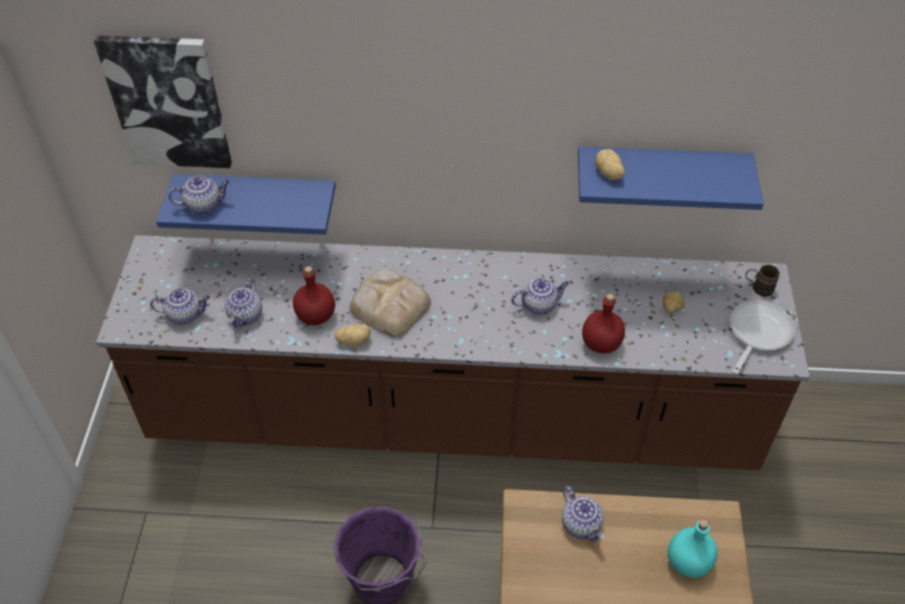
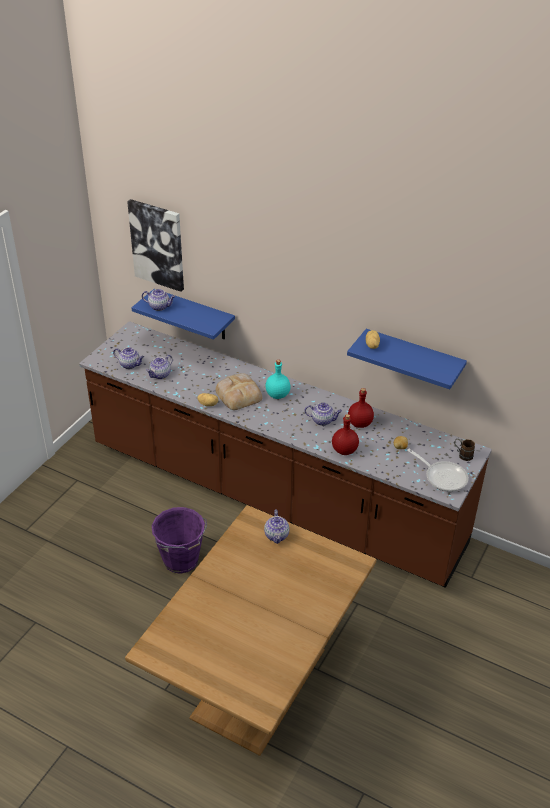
camera: 25 degrees right, 10 degrees down
(316, 316) = (196, 387): red bottle -> red bottle (359, 424)
(687, 561) = (324, 574): turquoise bottle -> turquoise bottle (277, 394)
(757, 334) = (443, 476): frying pan -> frying pan turned 75 degrees clockwise

